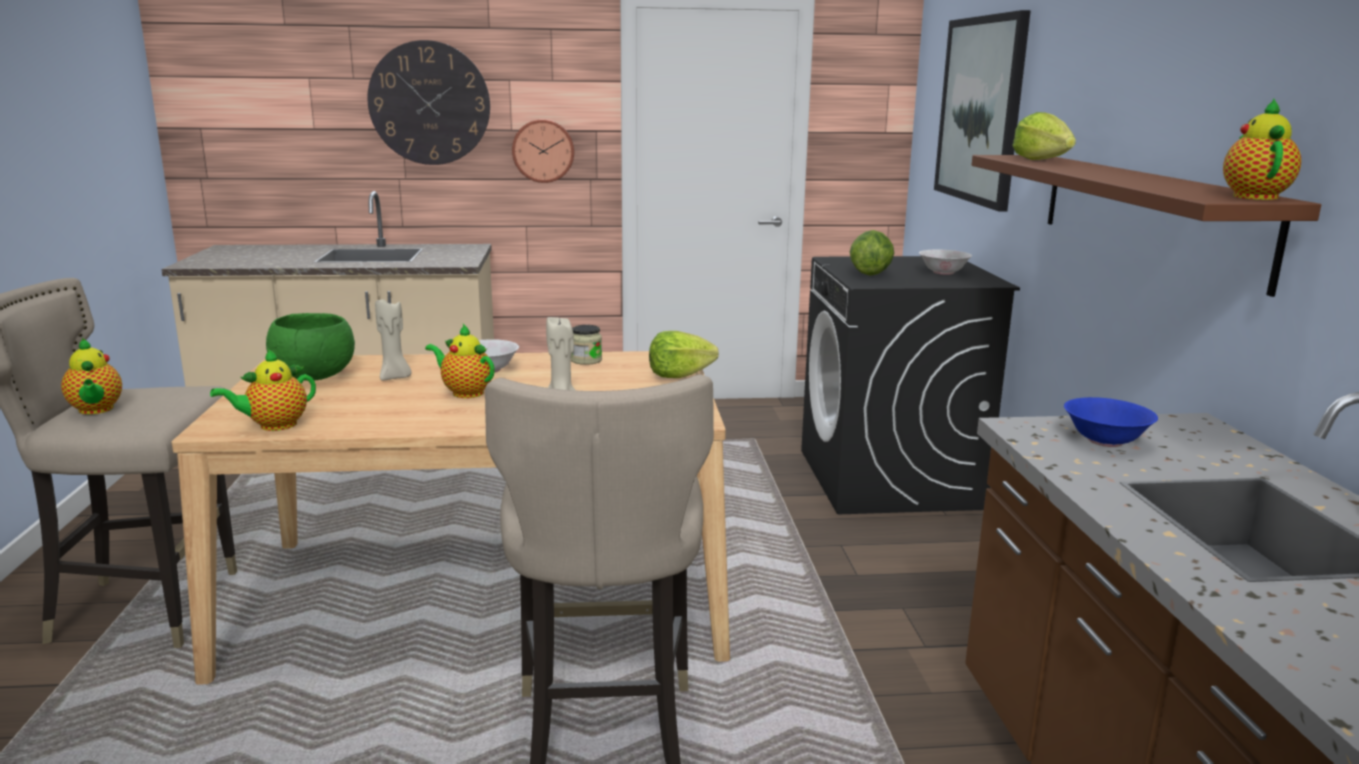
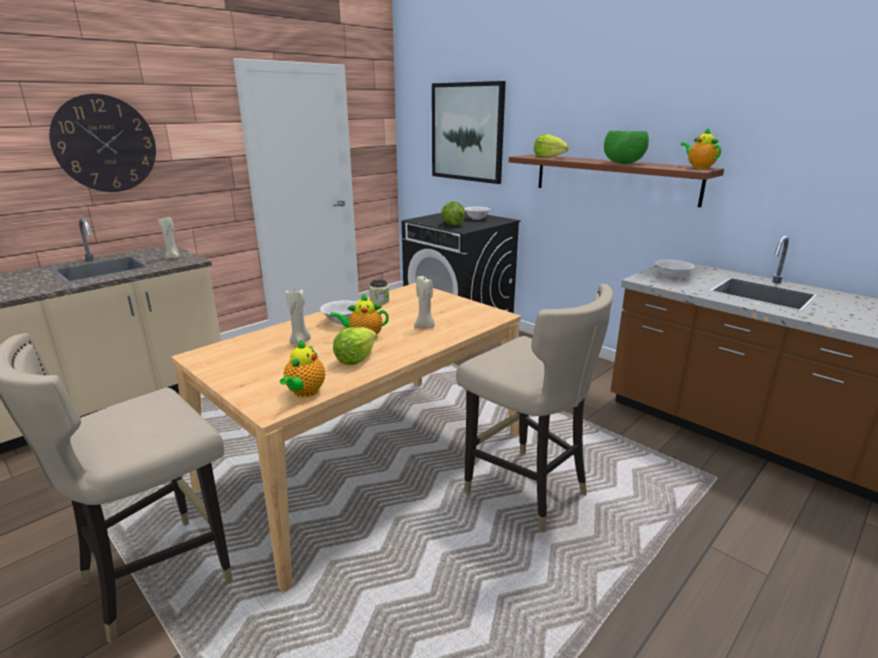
camera: 40 degrees left, 5 degrees up
(96, 410) = (121, 435): teapot -> none
(314, 378) = (248, 358): green bowl -> green bowl (624, 163)
(453, 257) = (173, 257): none -> beige candle
(543, 150) = (197, 173): wall clock -> none
(679, 375) = (441, 296): lettuce -> lettuce (356, 359)
(1104, 441) = (672, 277): blue bowl -> white bowl

